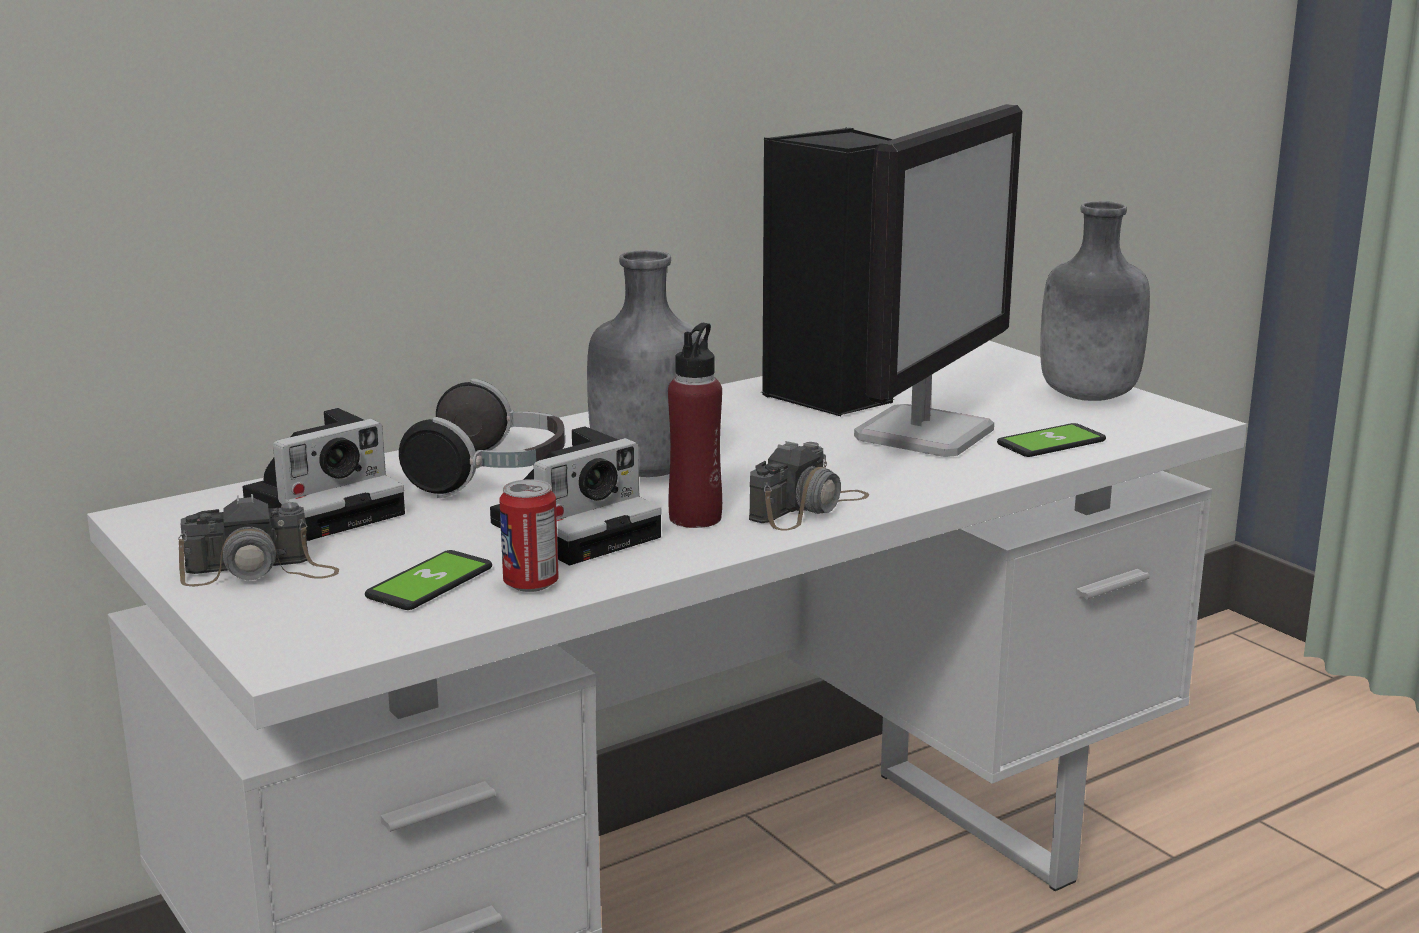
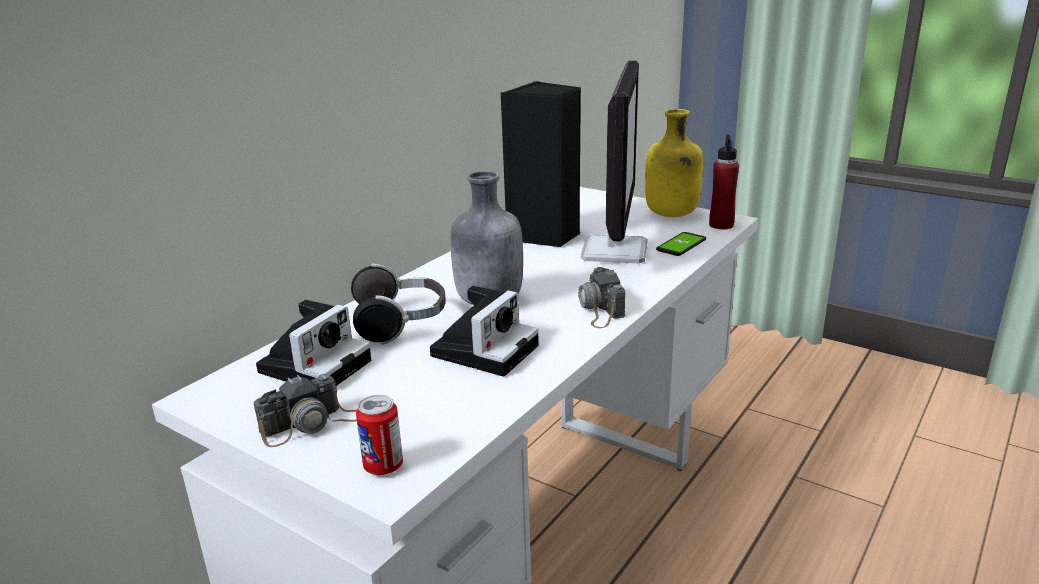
camera: 20 degrees left, 5 degrees up
(430, 583) = (431, 408): phone -> none
(531, 584) = (493, 395): can -> can (383, 466)
(695, 518) = (545, 328): red bottle -> red bottle (721, 225)
(809, 507) = (599, 308): camera -> camera turned 150 degrees clockwise
(1087, 397) = (671, 214): grey bottle -> yellow bottle

